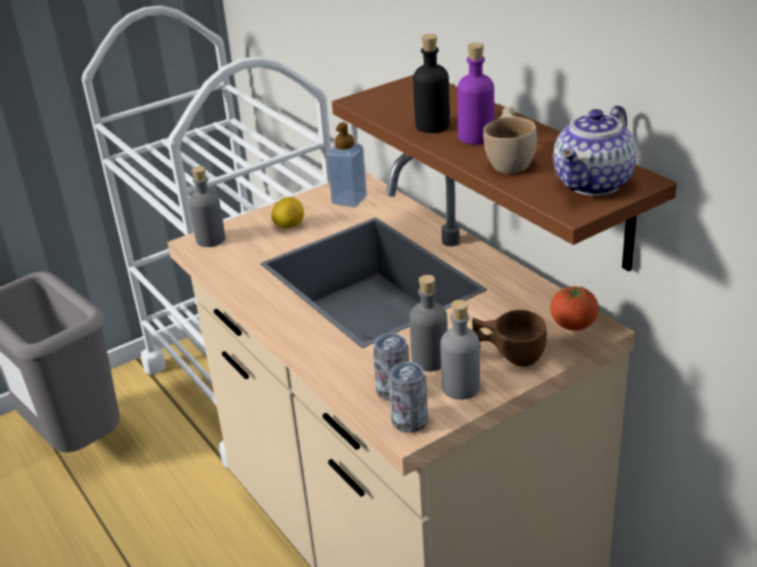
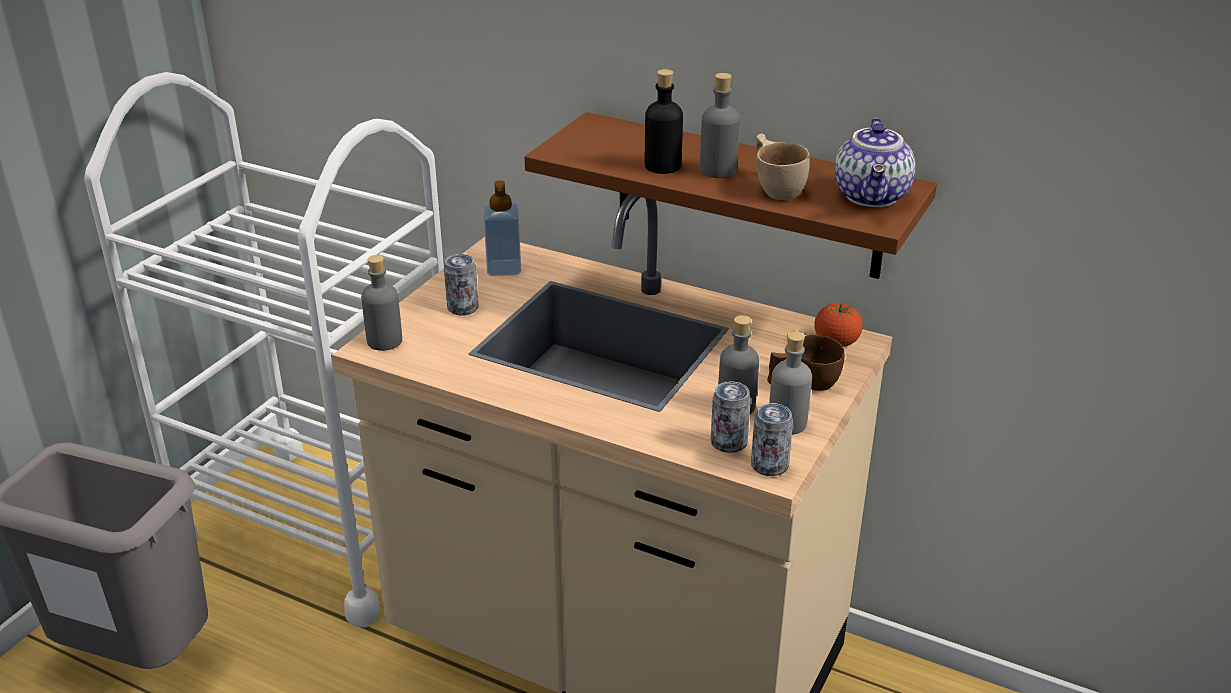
camera: 30 degrees left, 0 degrees up
(289, 226) = (463, 308): lemon -> can
(476, 137) = (718, 170): purple bottle -> grey bottle

